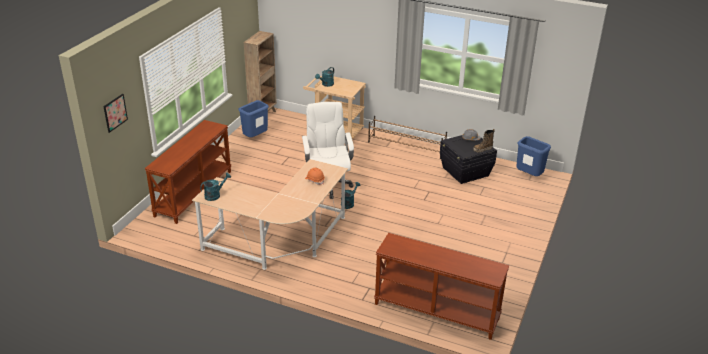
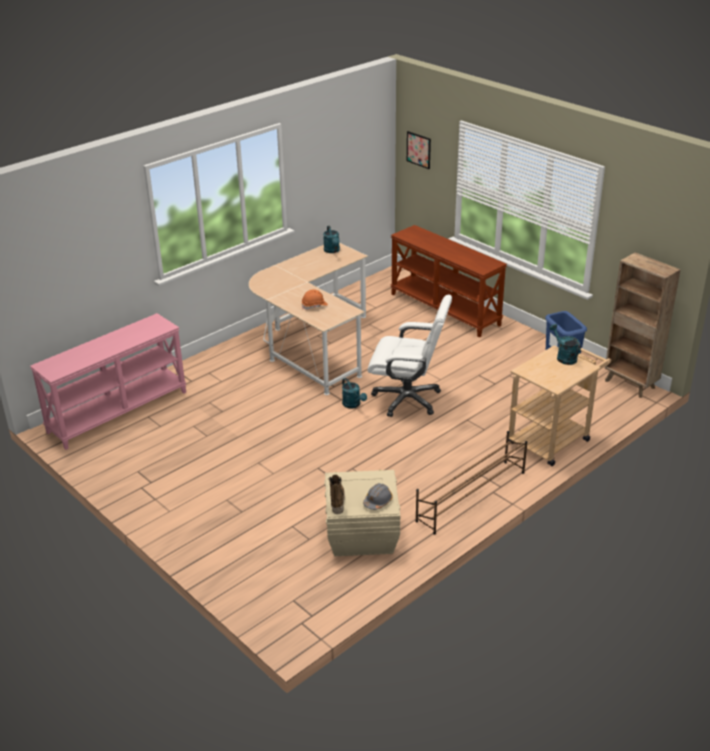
camera: 115 degrees right, 0 degrees up
(436, 311) = (118, 411): brown console table -> pink console table
(465, 172) = (361, 534): black storage box -> beige storage box
(529, 176) = (302, 605): blue trash can -> none

